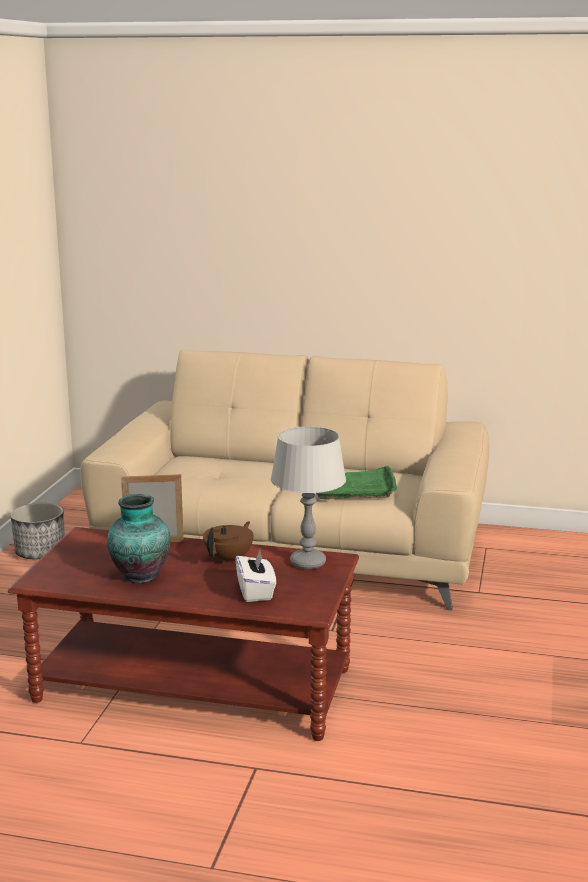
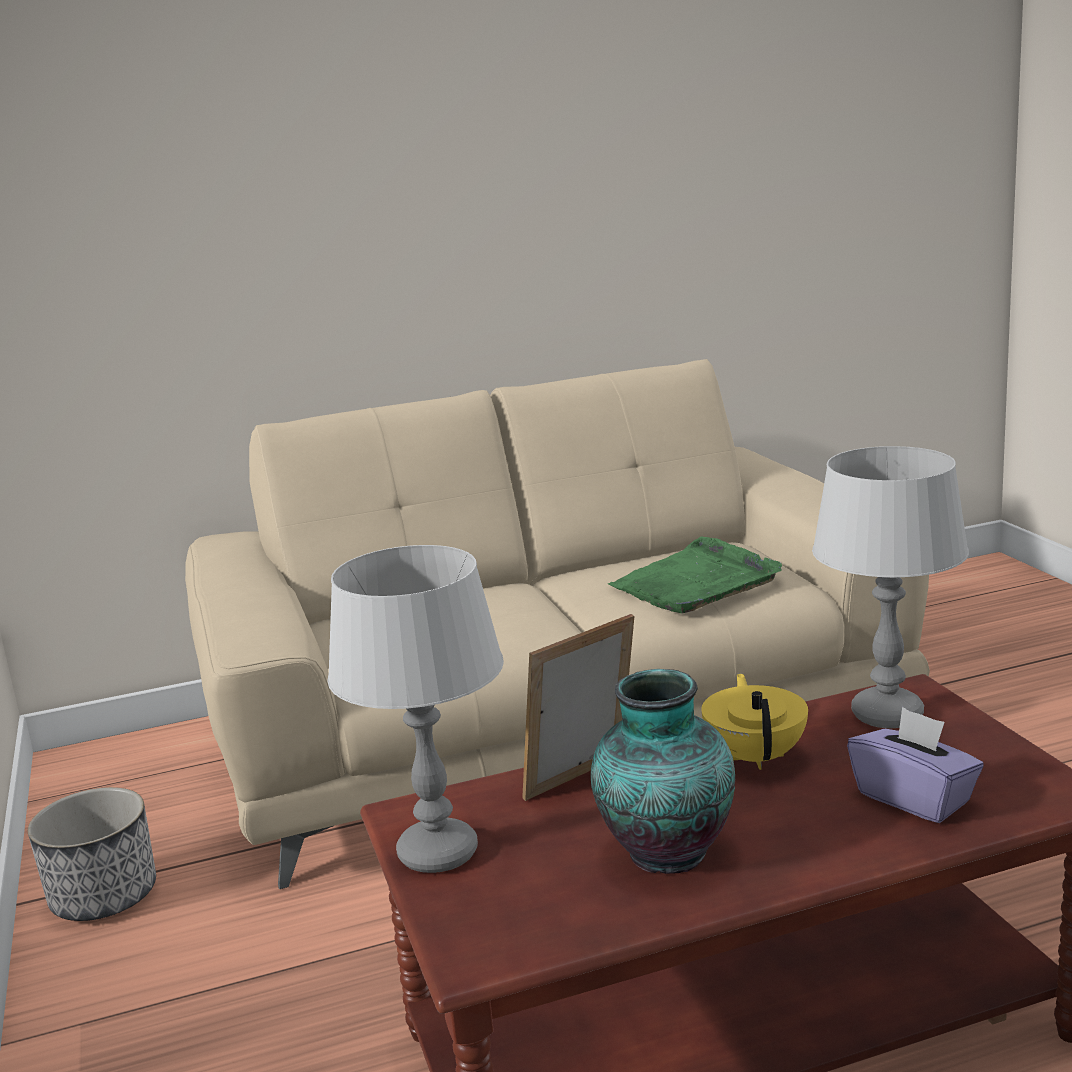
camera: 30 degrees left, 0 degrees up
(72, 549) = (438, 853): none -> grey table lamp
(229, 559) = (756, 756): brown teapot -> yellow teapot
(256, 592) = (914, 798): white tissue box -> purple tissue box

